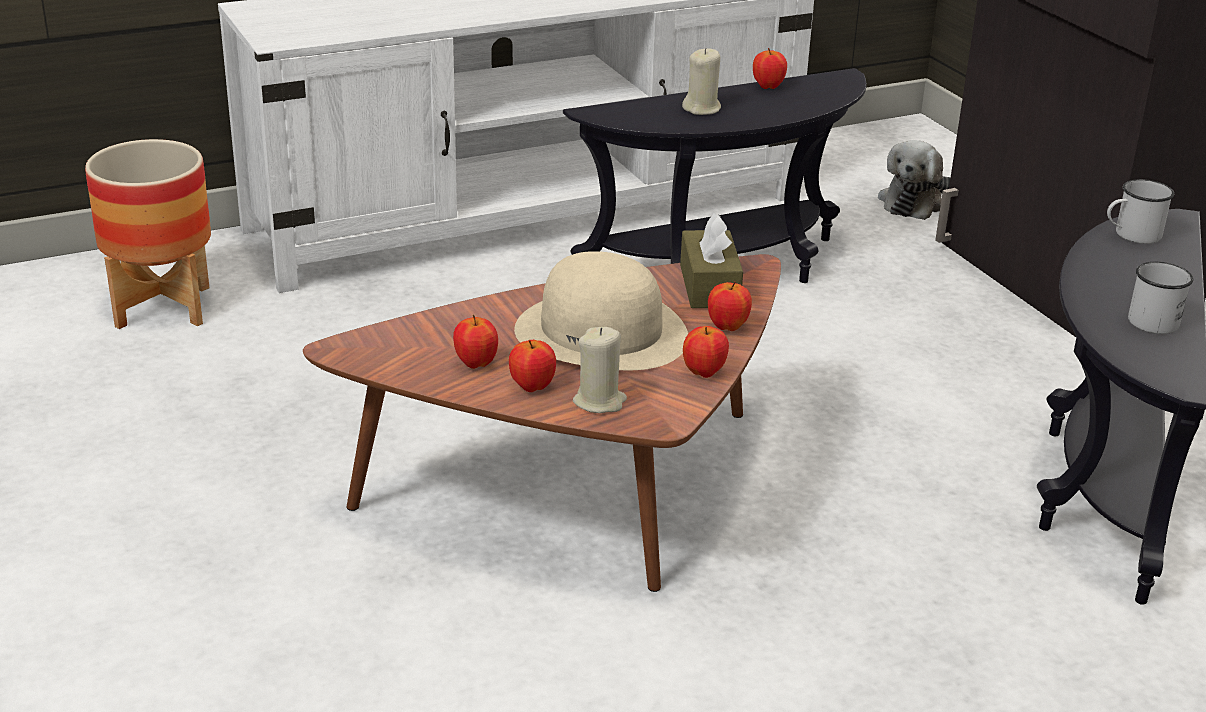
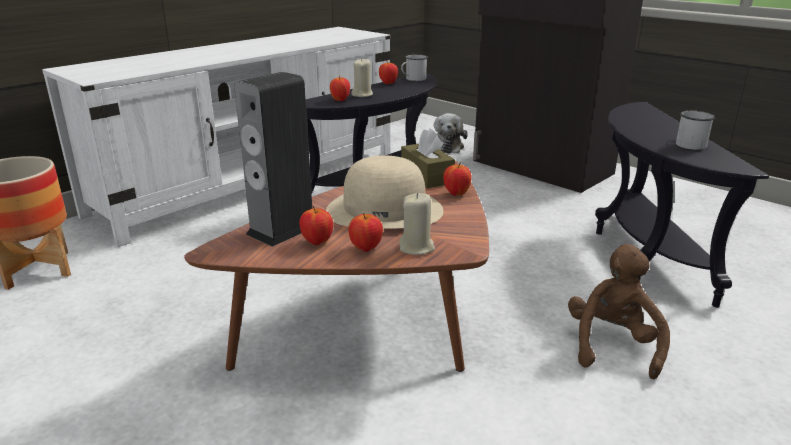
camera: 20 degrees left, 5 degrees down
(443, 335) = (282, 230): none -> speaker
(704, 373) = (465, 219): apple -> apple (340, 100)
(907, 615) = (612, 345): none -> brown plush toy
(1131, 235) = (630, 114): white mug -> white mug (413, 79)

